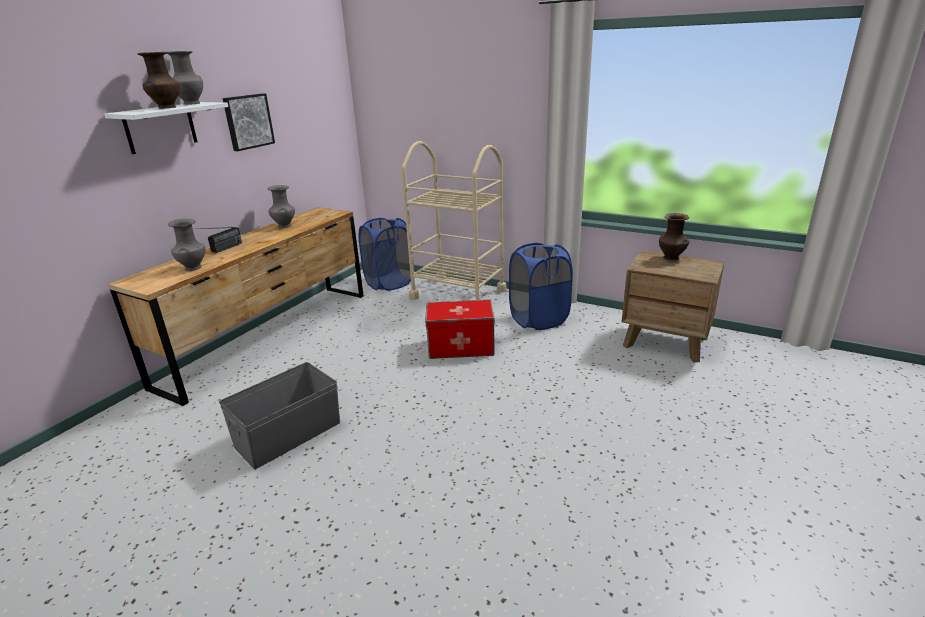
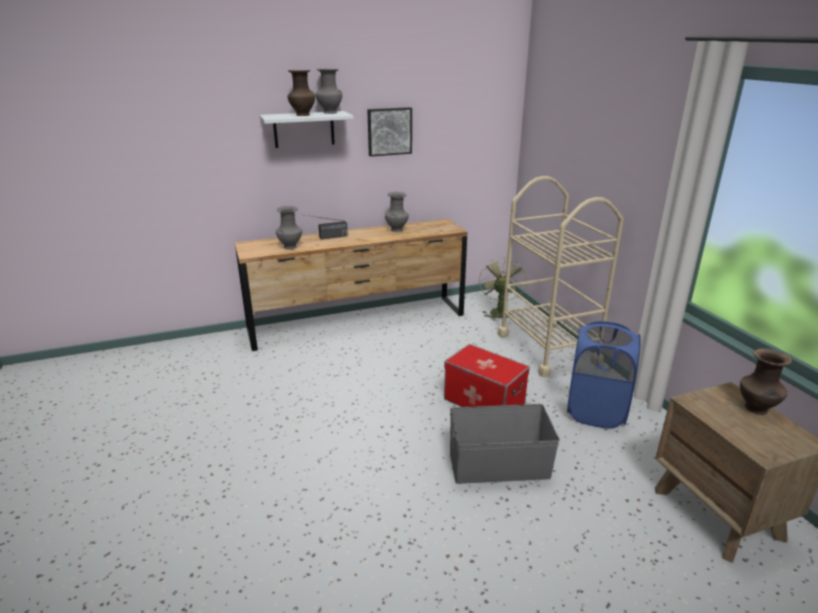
camera: 40 degrees right, 0 degrees up
(289, 435) = (280, 408): grey storage box -> grey storage box (499, 466)
(389, 283) = (499, 311): blue laundry basket -> green fan

